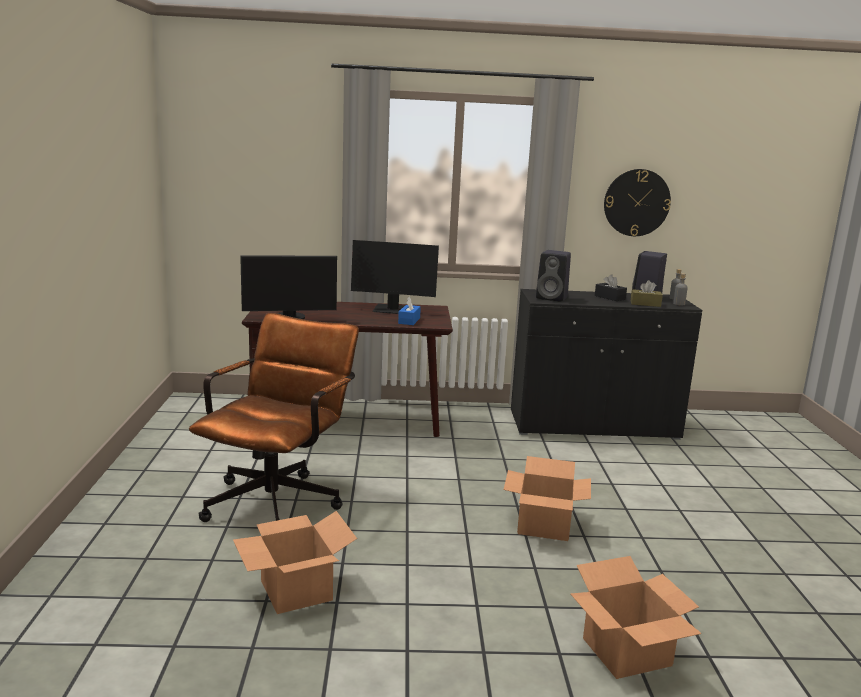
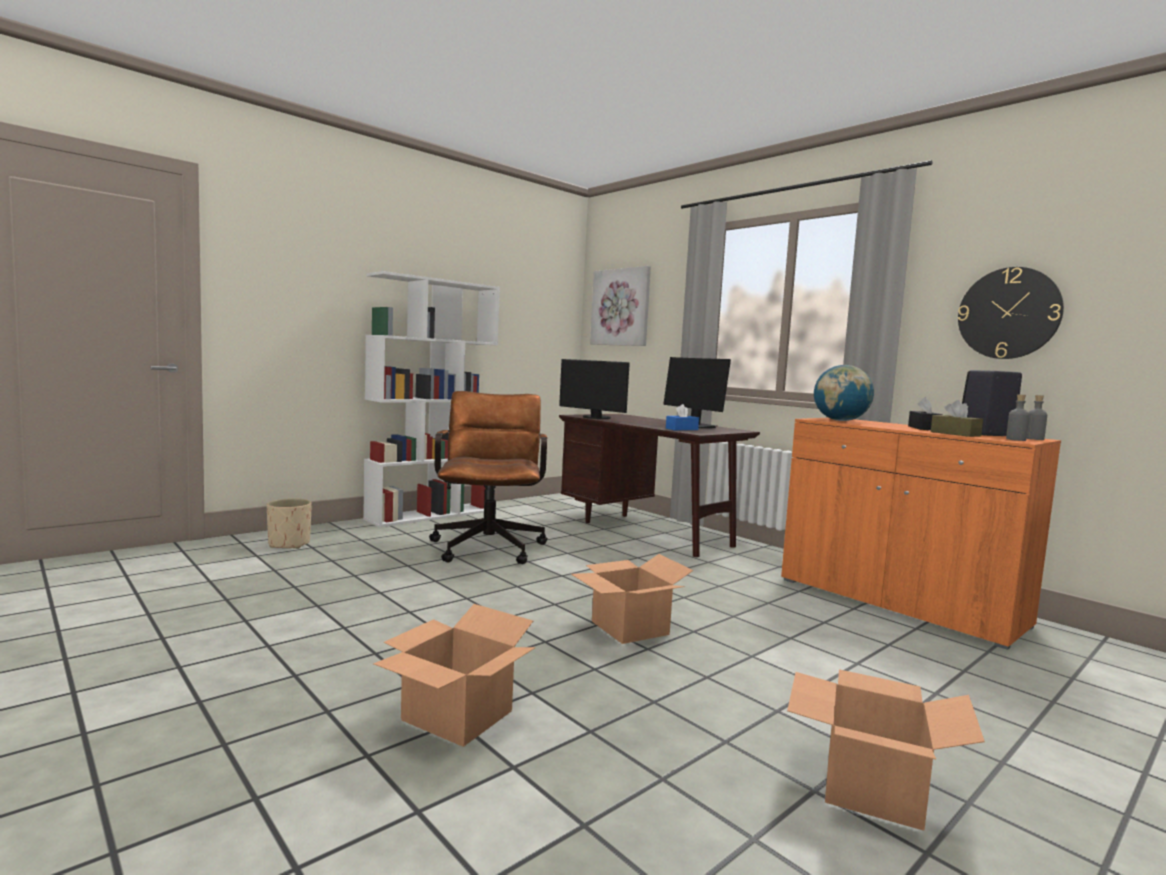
camera: 50 degrees right, 10 degrees down
(85, 609) = (289, 544): none -> beige planter
(120, 488) = (430, 515): none -> white bookcase
(233, 169) = (621, 307): none -> picture
(279, 499) = (489, 545): brown office chair -> brown office chair turned 75 degrees counterclockwise
(297, 591) = (378, 579): cardboard box -> cardboard box (873, 789)
(552, 298) = (840, 421): black speaker -> globe
(593, 426) = (898, 602): black cabinet -> orange cabinet

